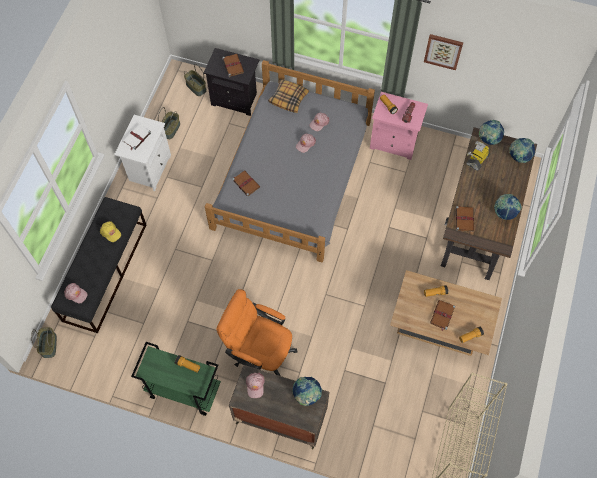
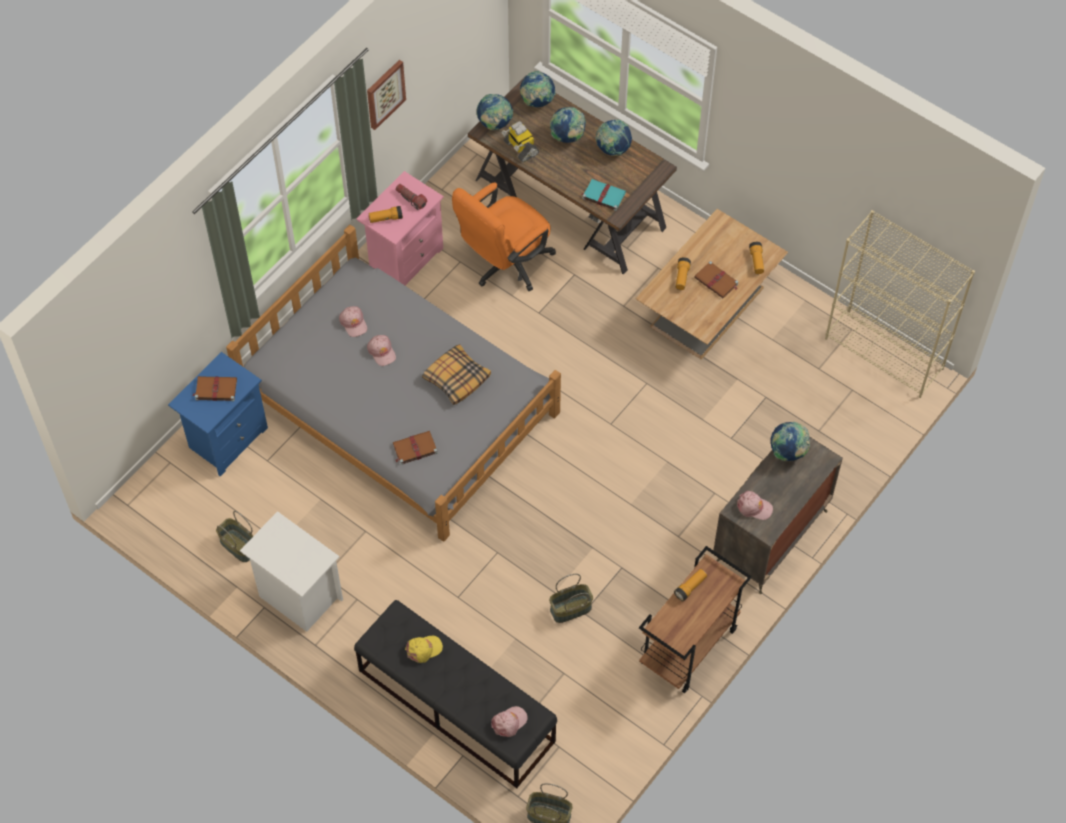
camera: 70 degrees left, 5 degrees down
(136, 137) = (286, 557): white book -> none
(183, 390) = (688, 647): green cart -> brown cart
(195, 87) = (175, 488): basket -> basket (570, 609)
(235, 99) = (226, 438): black nightstand -> blue nightstand
(259, 352) = (667, 533): orange office chair -> orange office chair (505, 265)
(288, 98) = (291, 348): pillow -> pillow (456, 378)
(464, 219) = (603, 195): brown book -> turquoise book
(500, 183) = (567, 137): none -> globe

